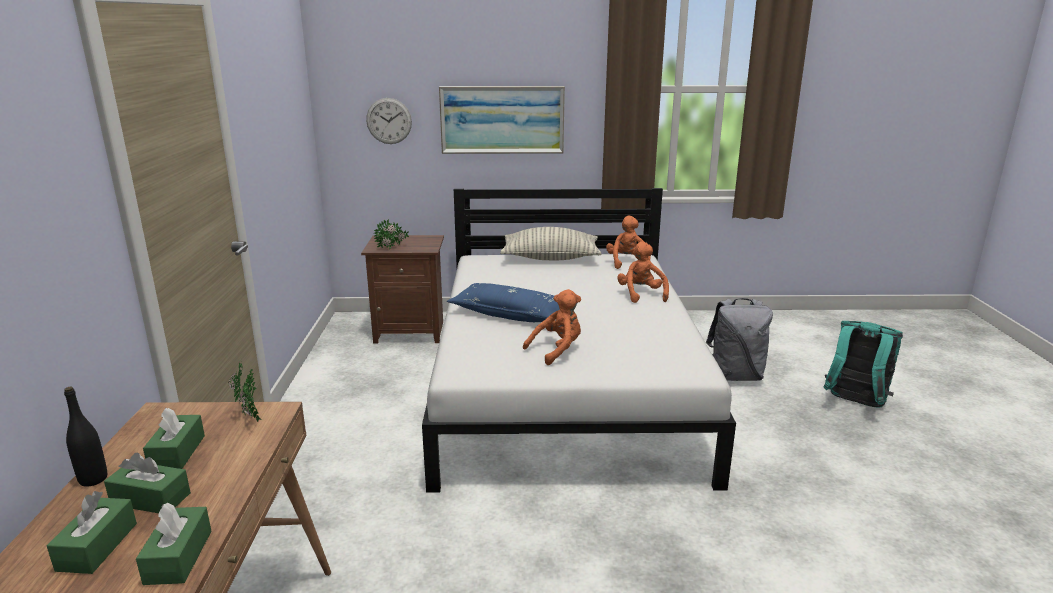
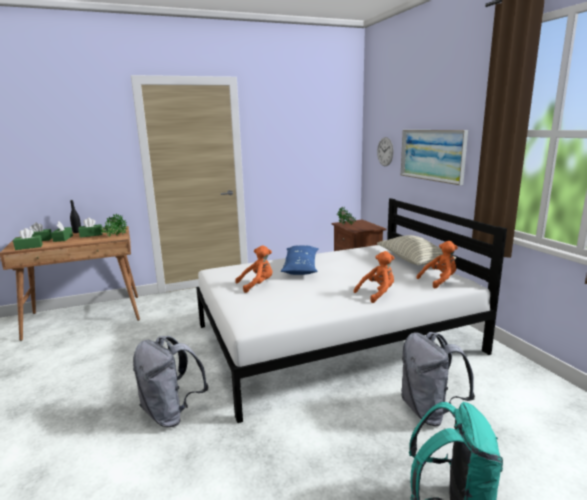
camera: 70 degrees right, 5 degrees down
(557, 350) = (257, 285): orange plush toy -> orange plush toy turned 60 degrees counterclockwise
(692, 544) = (171, 413): none -> grey backpack

